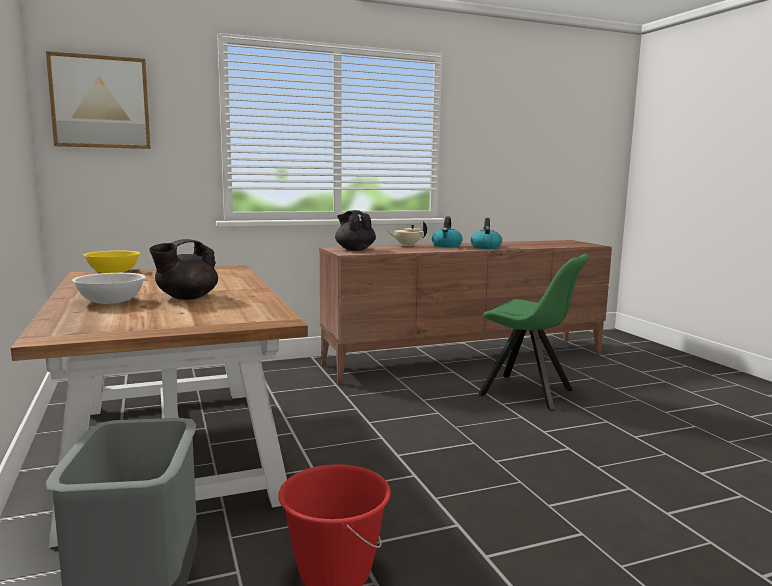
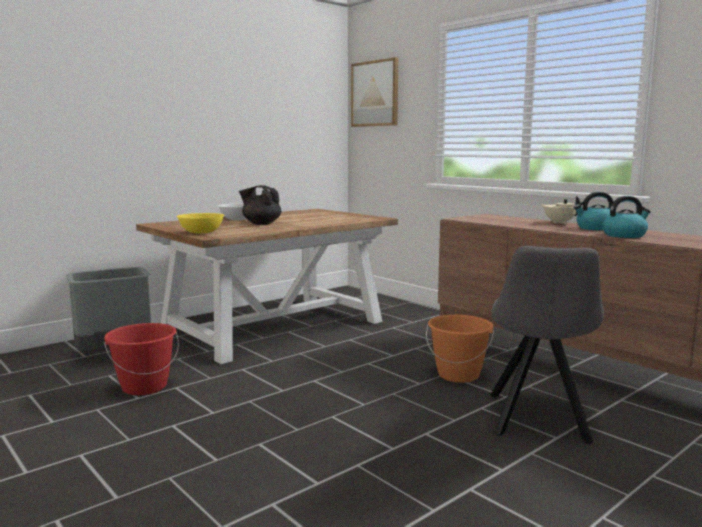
camera: 70 degrees right, 0 degrees up
(113, 272) = (324, 211): yellow bowl -> yellow bowl (201, 232)
(354, 249) = (488, 218): black teapot -> none
(429, 395) = (458, 375): none -> orange bucket
(527, 392) = (538, 418): green chair -> grey chair

